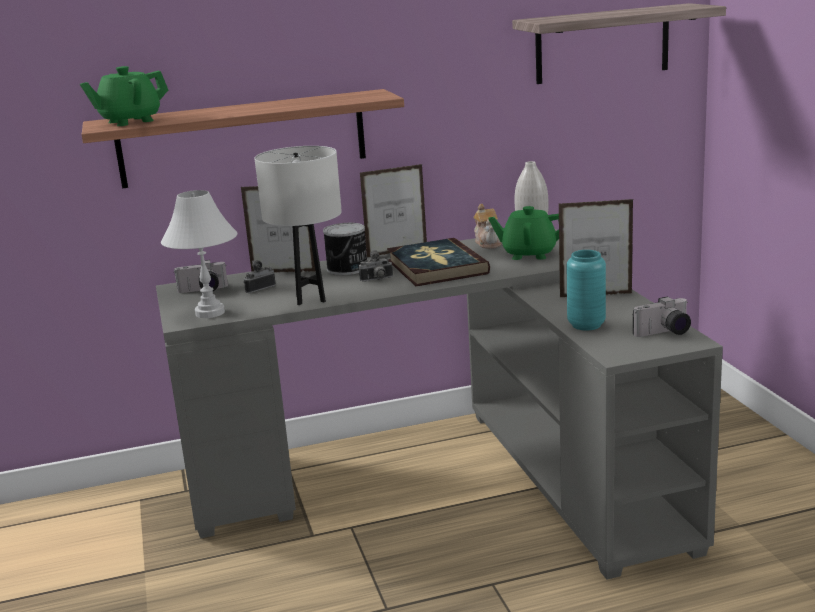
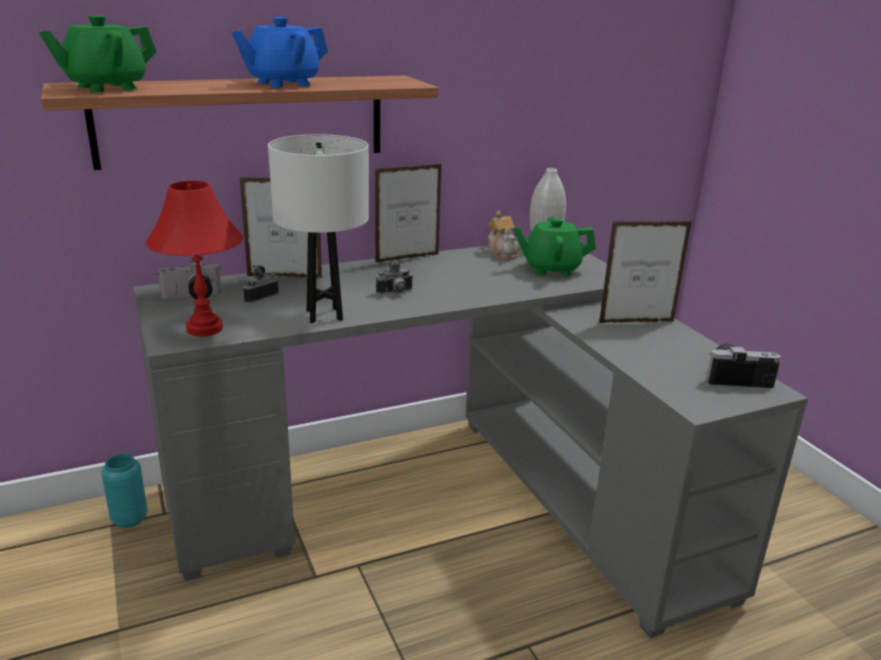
camera: 10 degrees left, 5 degrees up
(210, 313) = (204, 329): white table lamp -> red table lamp
(271, 106) = (283, 83): none -> blue teapot
(348, 268) = (358, 276): can -> none
(436, 267) = (456, 279): book -> none
(586, 325) = (644, 362): turquoise vase -> turquoise vase (129, 519)
(602, 44) = (630, 48): shelf -> none
(664, 333) = (736, 377): camera -> camera turned 150 degrees counterclockwise

